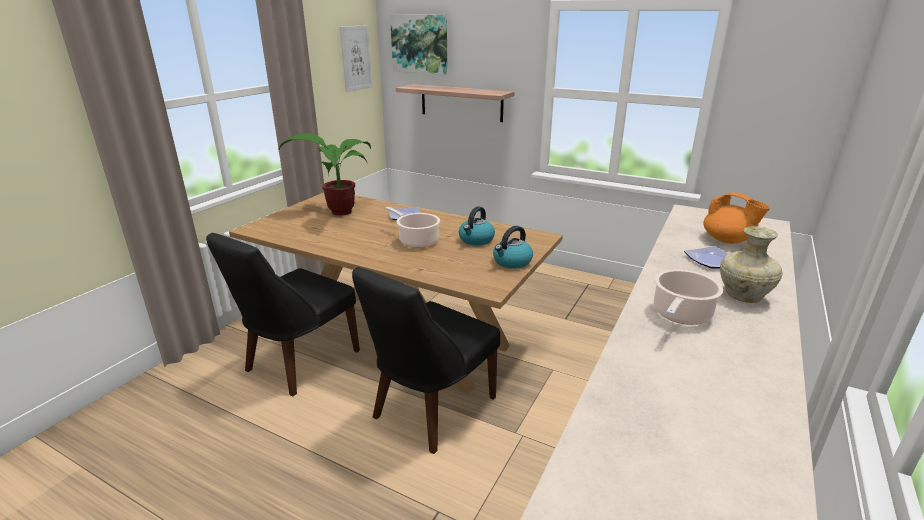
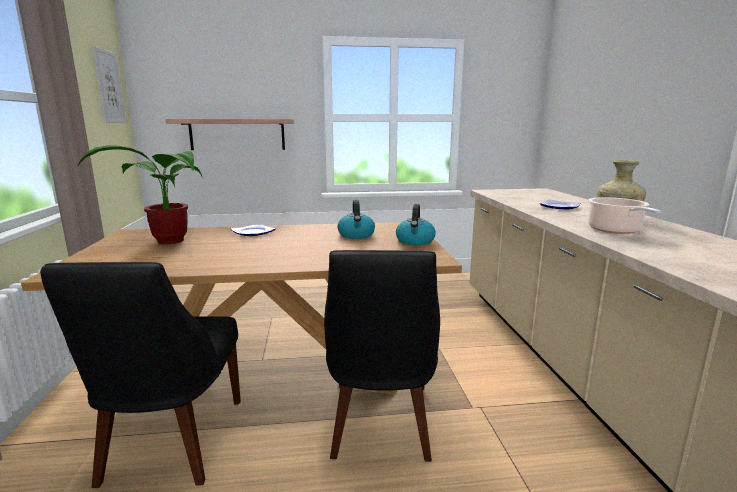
camera: 35 degrees left, 10 degrees down
(416, 241) = (302, 245): cooking pot -> none
(420, 44) = (182, 77): picture -> none
(727, 240) = (542, 198): orange teapot -> none

